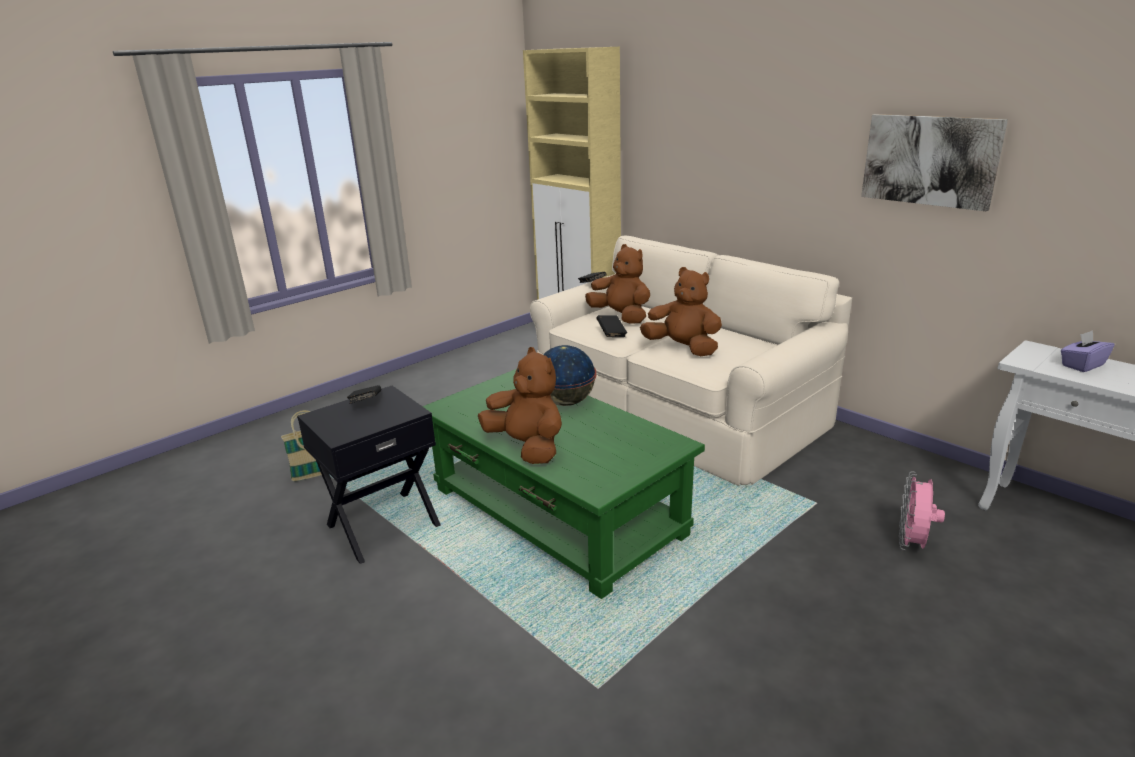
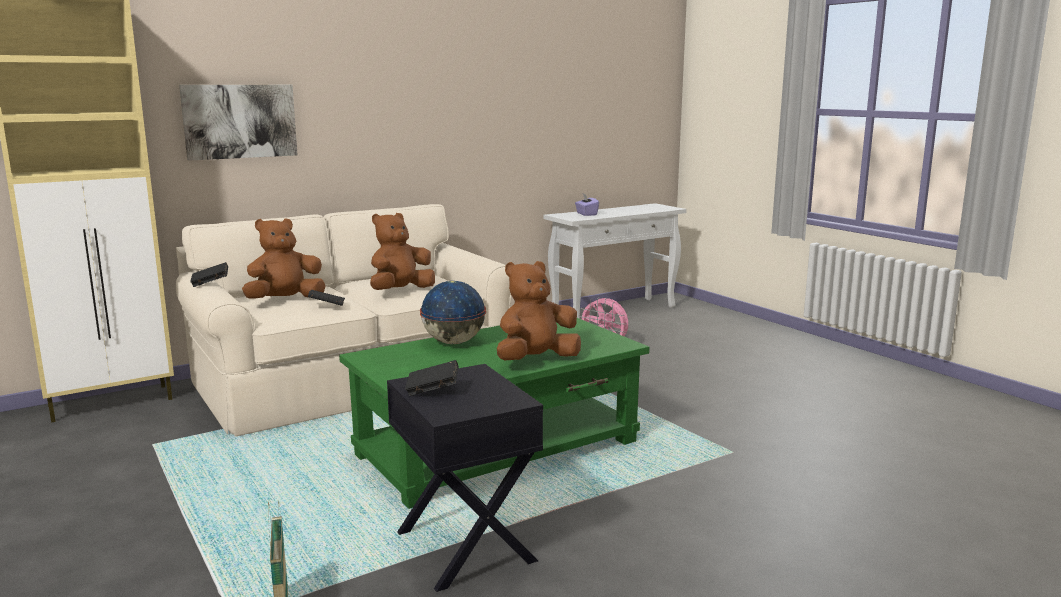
camera: 80 degrees left, 10 degrees down
(930, 160) = (466, 105): picture -> picture (240, 121)

